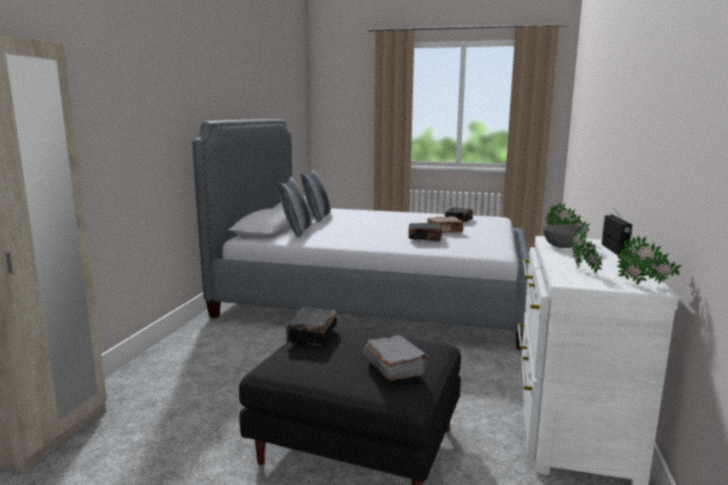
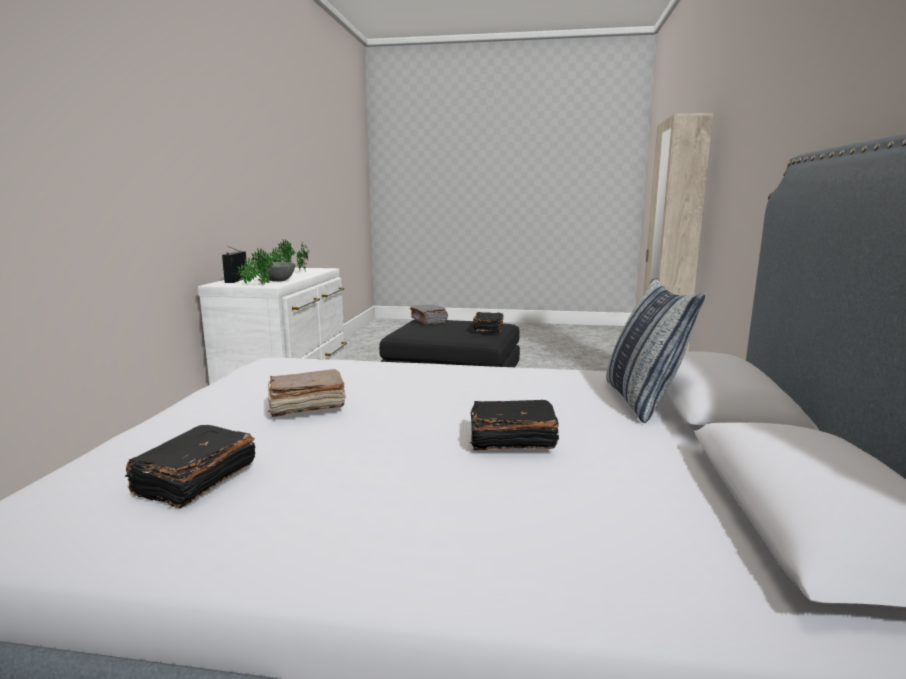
camera: 175 degrees right, 0 degrees up
(317, 217) = (697, 483): pillow -> none
(425, 238) = (367, 378): black book -> black book (510, 440)

